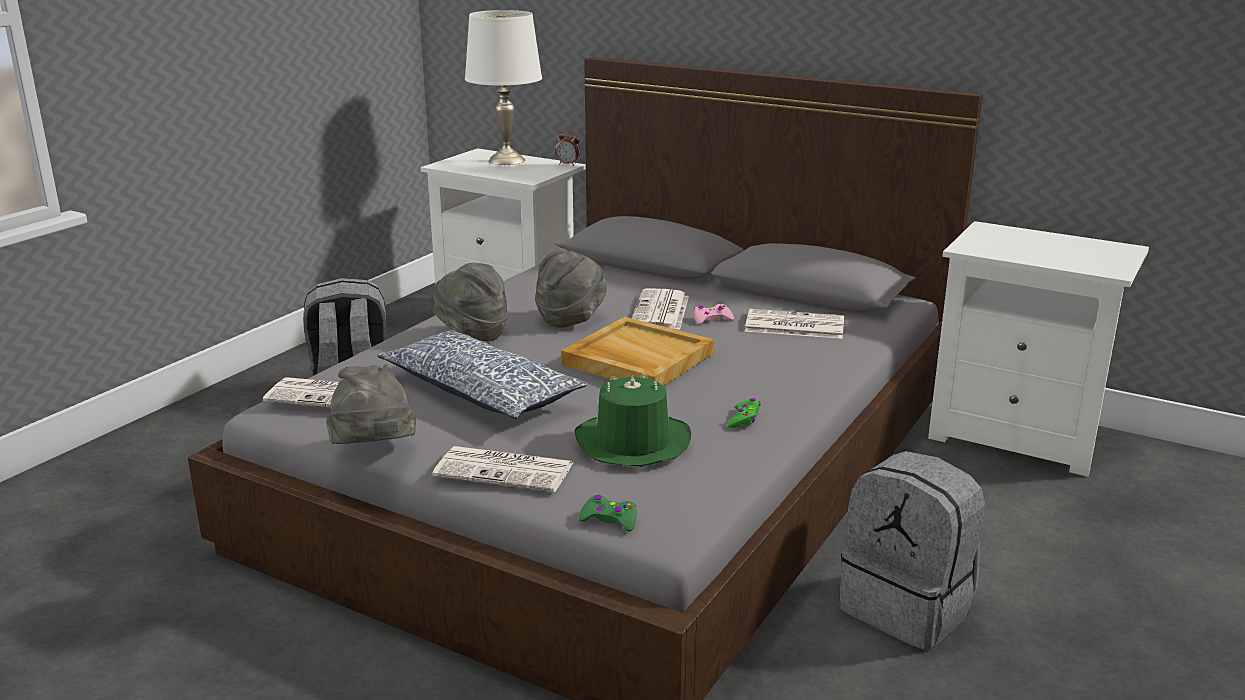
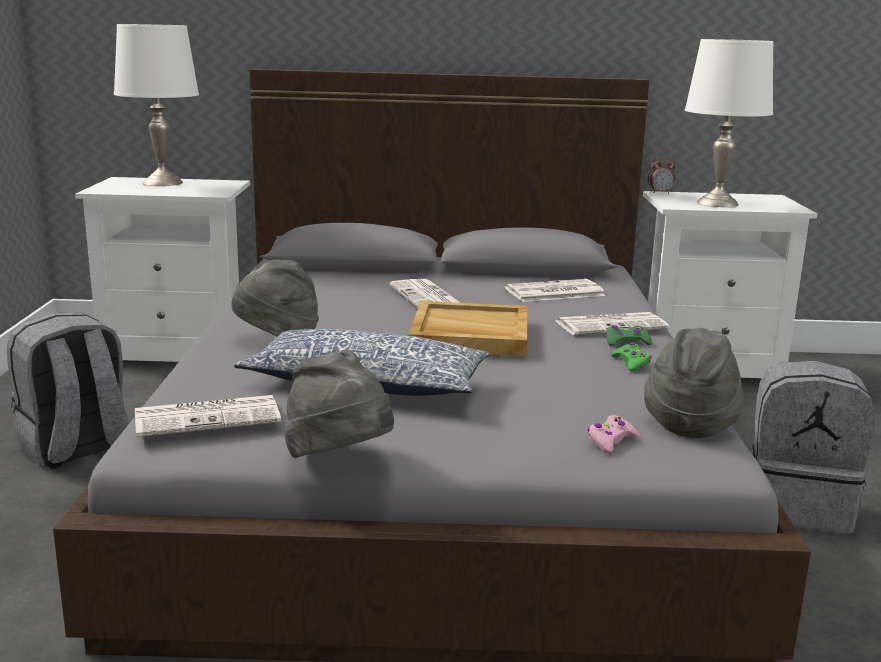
camera: 30 degrees left, 5 degrees down
(506, 470) = (500, 445): newspaper -> newspaper (611, 325)
(568, 164) = (232, 181): alarm clock -> alarm clock (660, 192)
(571, 319) = (356, 314): grey hat -> grey hat (690, 422)
(609, 520) = (658, 463): green game controller -> green game controller (626, 342)
(632, 443) = (572, 398): green hat -> none
(711, 319) = (480, 297): pink game controller -> pink game controller (611, 441)
(1028, 250) = (718, 203): none -> white table lamp

